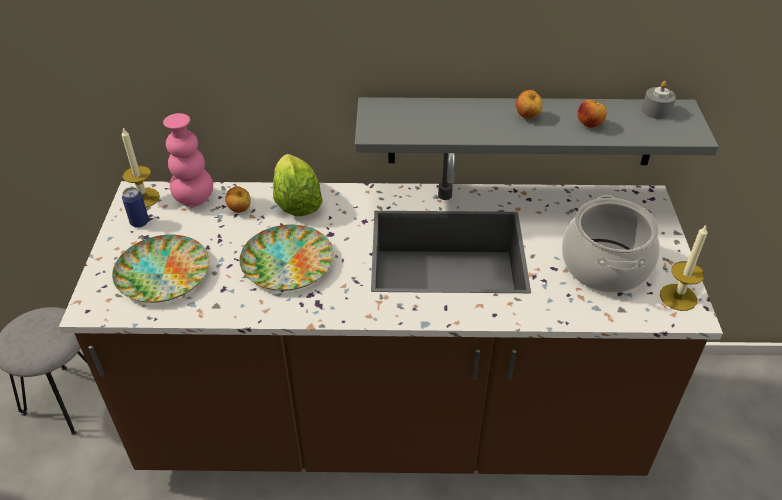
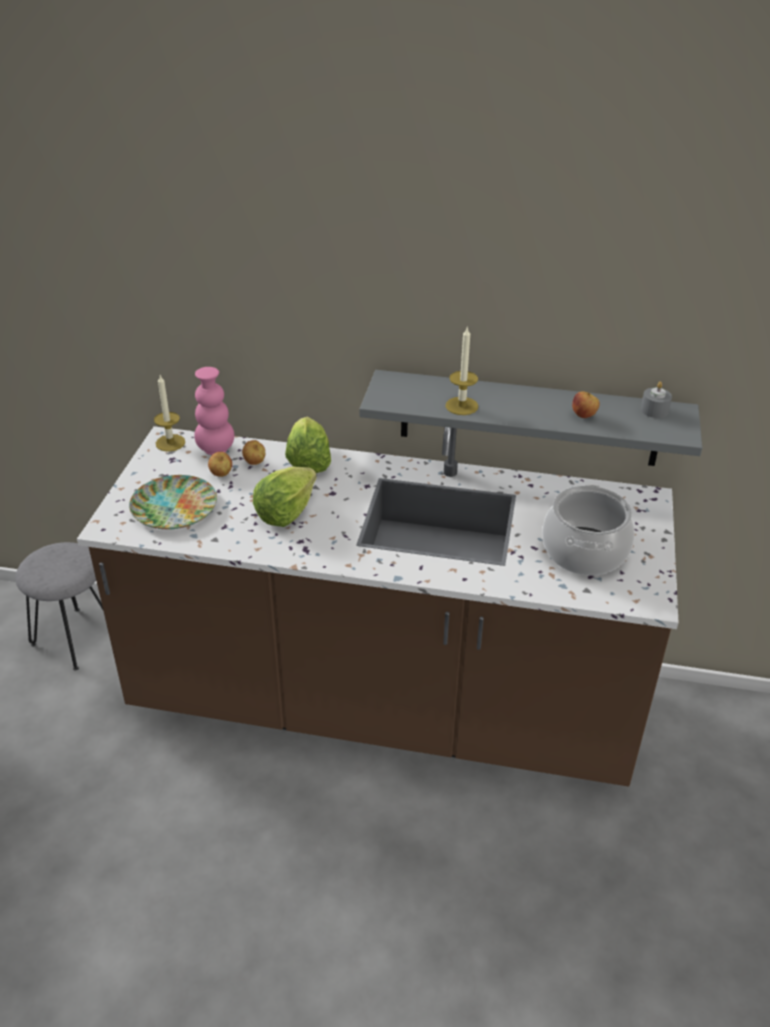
camera: 10 degrees right, 5 degrees down
(139, 222) = (162, 463): can -> none
(286, 263) = (286, 512): plate -> lettuce
(527, 117) = (527, 403): apple -> apple (221, 475)
(678, 297) = (646, 587): candle -> candle (461, 406)

